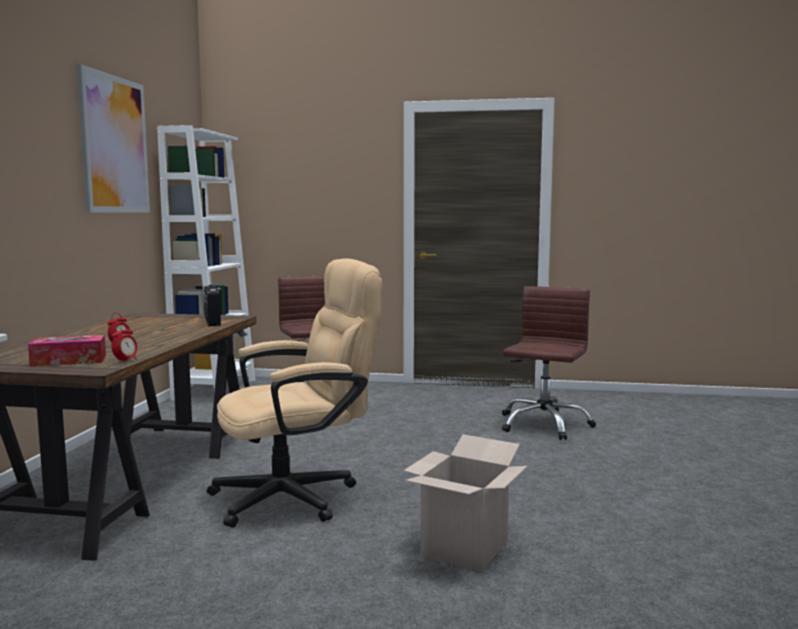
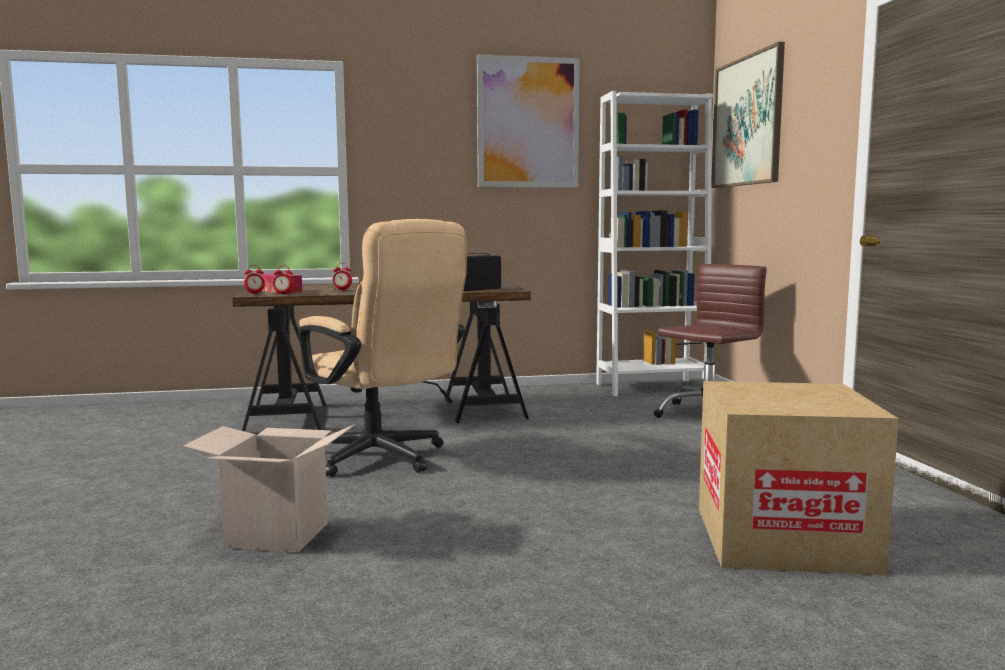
camera: 70 degrees right, 0 degrees up
(84, 368) = (255, 294): none -> alarm clock
(265, 163) = (747, 121): none -> picture
(543, 424) = (783, 539): brown office chair -> cardboard box

